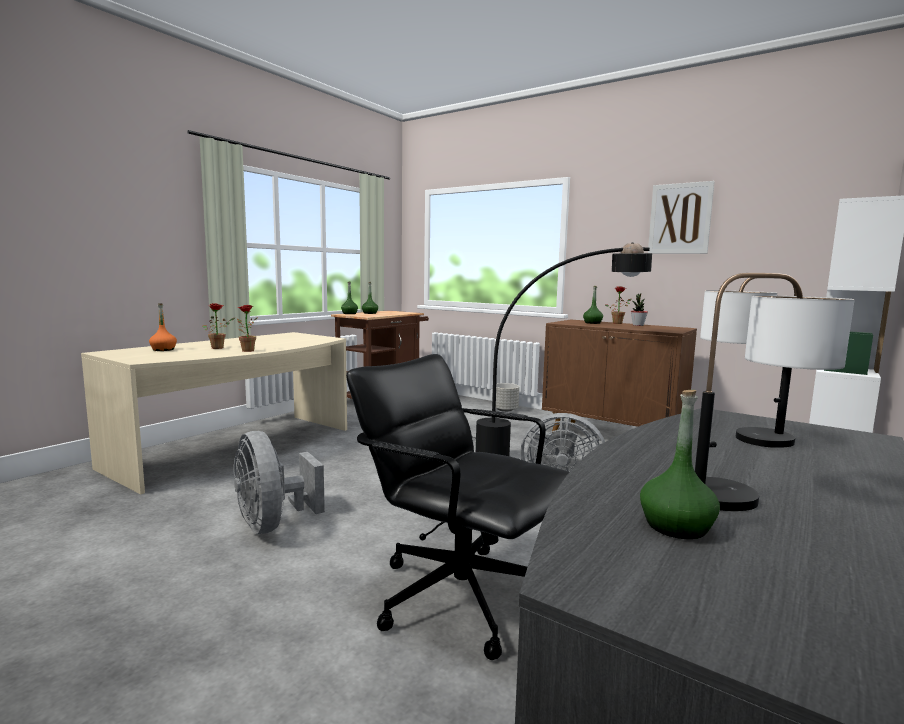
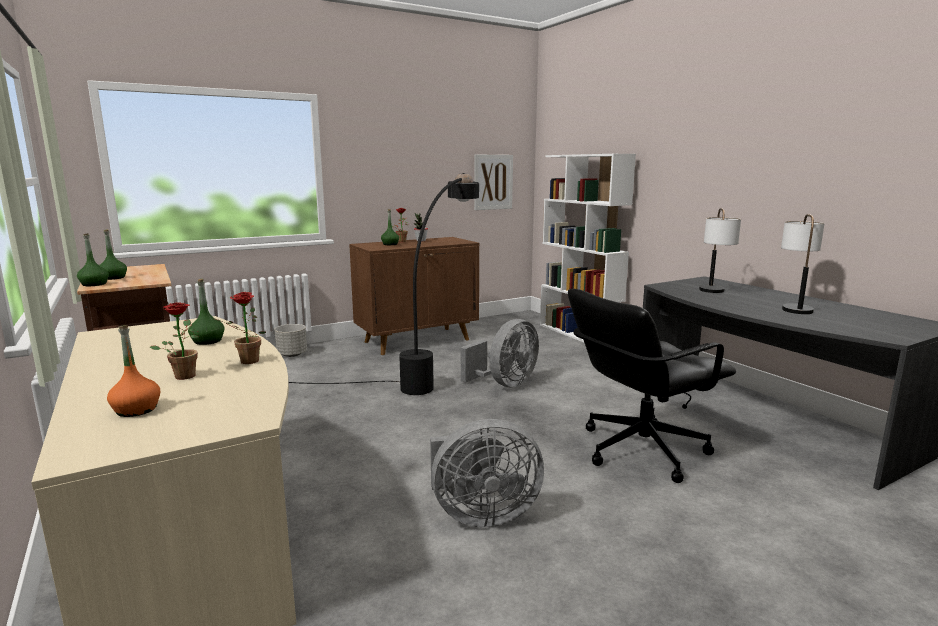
camera: 65 degrees left, 5 degrees up
(676, 526) = (834, 320): green bottle -> green bottle (207, 341)
(680, 219) = (421, 146): picture -> picture (493, 182)

